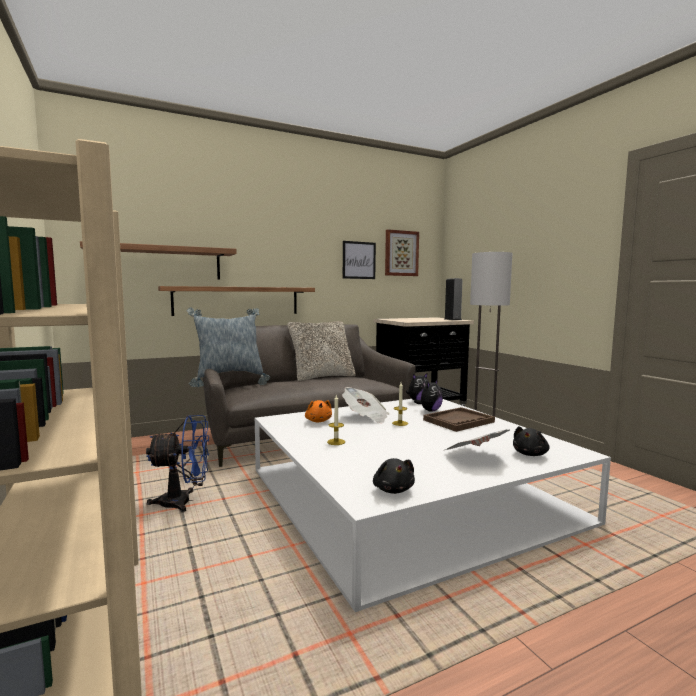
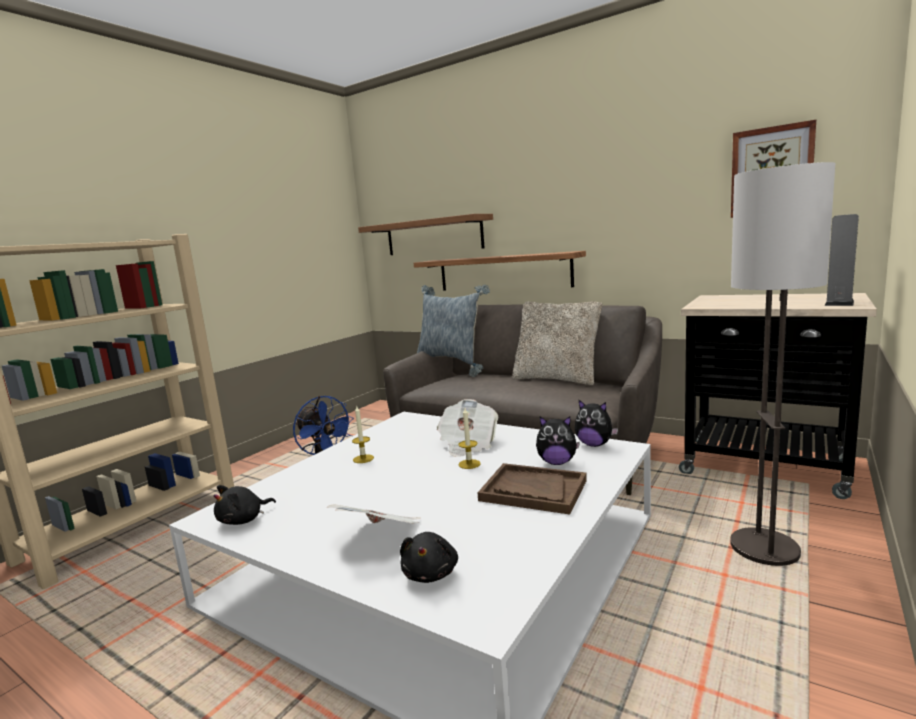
camera: 60 degrees right, 5 degrees up
(318, 421) = (423, 432): orange plush toy -> none
(359, 260) = (676, 198): picture -> none
(530, 454) = (431, 573): black plush toy -> black plush toy turned 90 degrees counterclockwise

